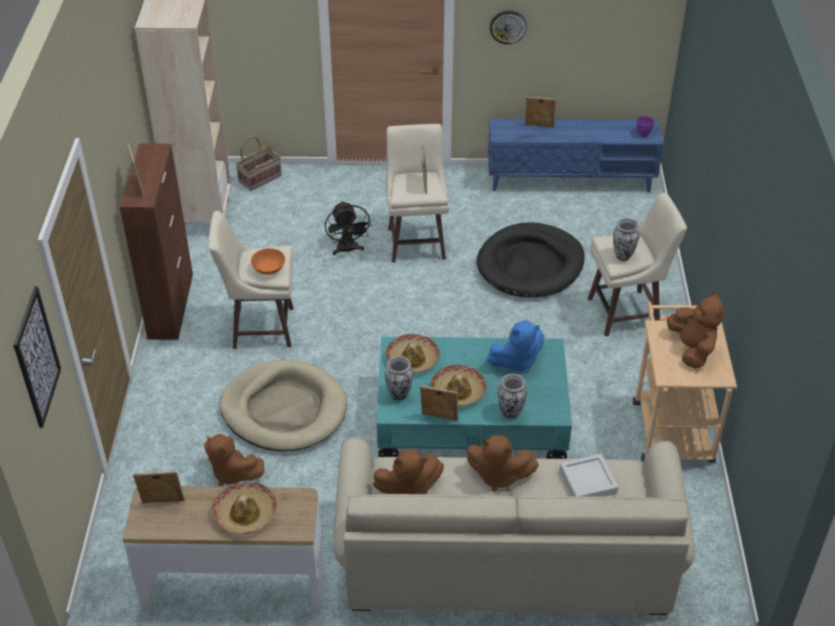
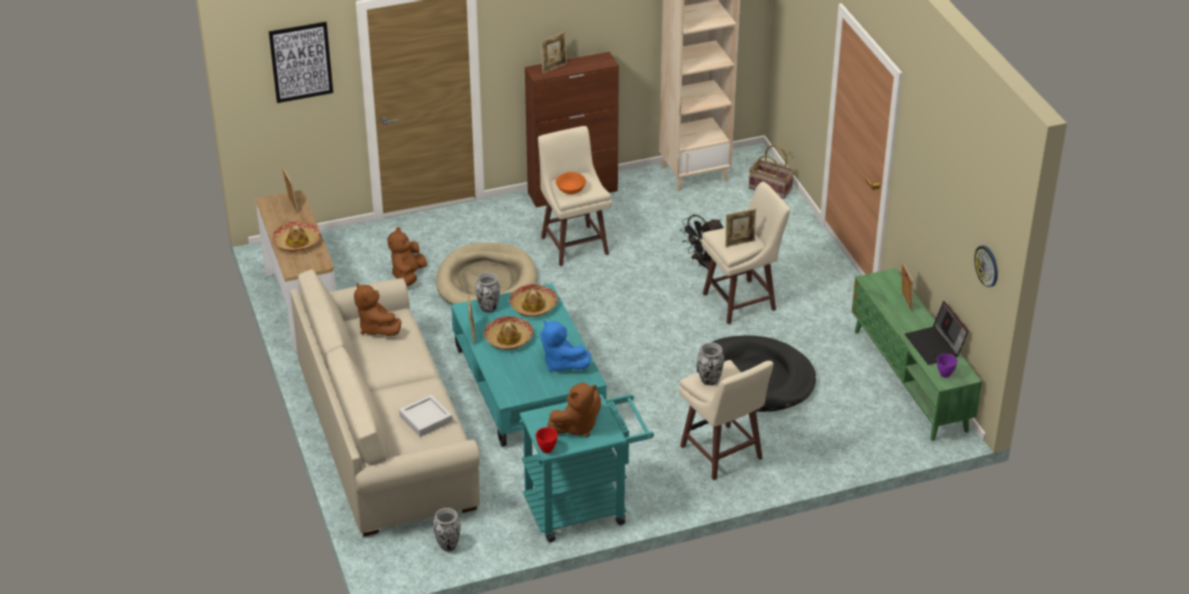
camera: 70 degrees right, 5 degrees down
(498, 475) = (413, 371): brown plush toy -> none
(508, 26) = (916, 184): wall clock -> wall clock (987, 266)
(510, 412) = (497, 372): vase -> vase (447, 546)
(570, 180) = (910, 380): blue tv stand -> green tv stand
(604, 128) = (935, 346): none -> laptop
(671, 424) = (584, 507): beige cart -> turquoise cart
(722, 379) = (546, 450): none -> red bowl

